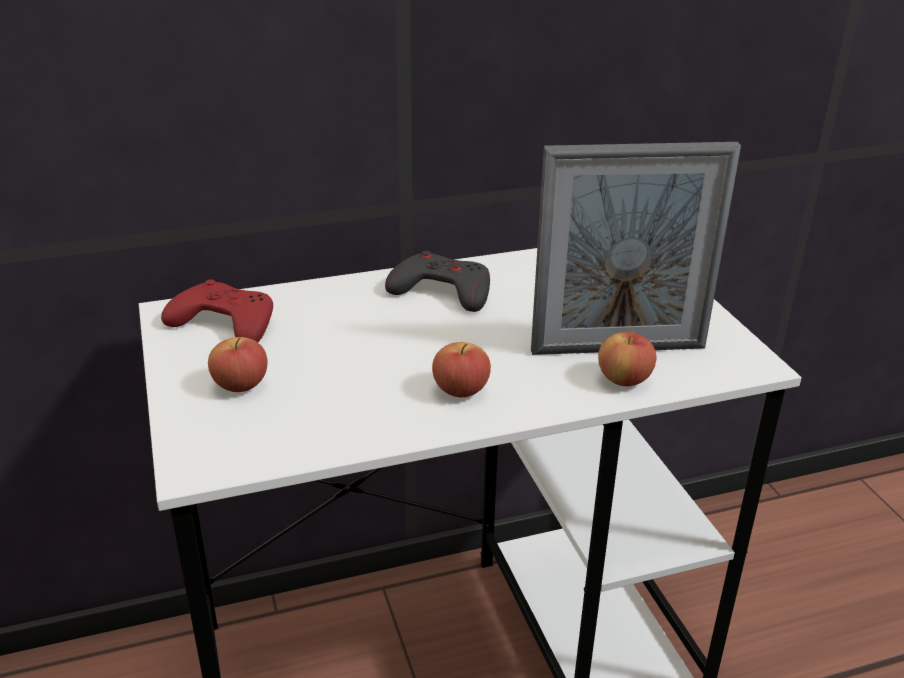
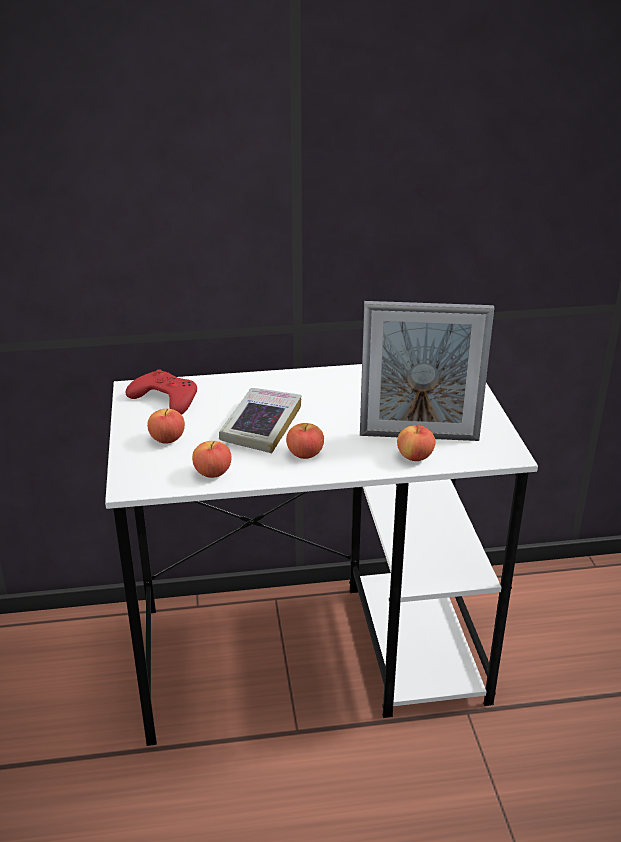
camera: 10 degrees right, 0 degrees up
(325, 433) = (212, 472): none -> apple
(381, 352) = (261, 425): none -> book
(442, 291) = (313, 388): grey game controller -> none

